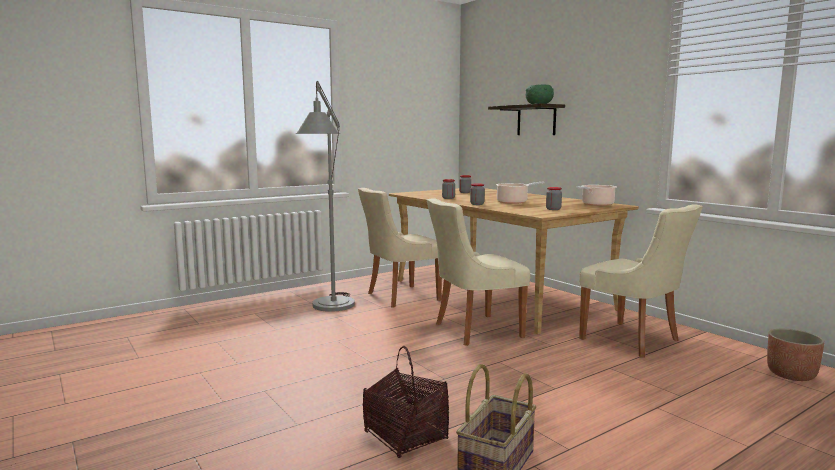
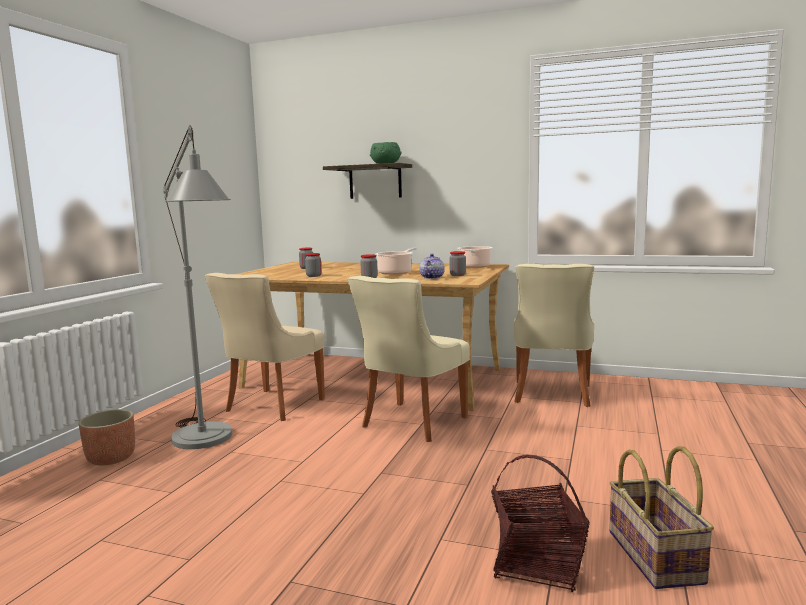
camera: 35 degrees left, 0 degrees up
(525, 208) = (431, 277): none -> teapot
(633, 340) = (551, 395): beige chair -> beige chair turned 90 degrees clockwise
(791, 375) = (686, 393): planter -> planter (111, 458)

